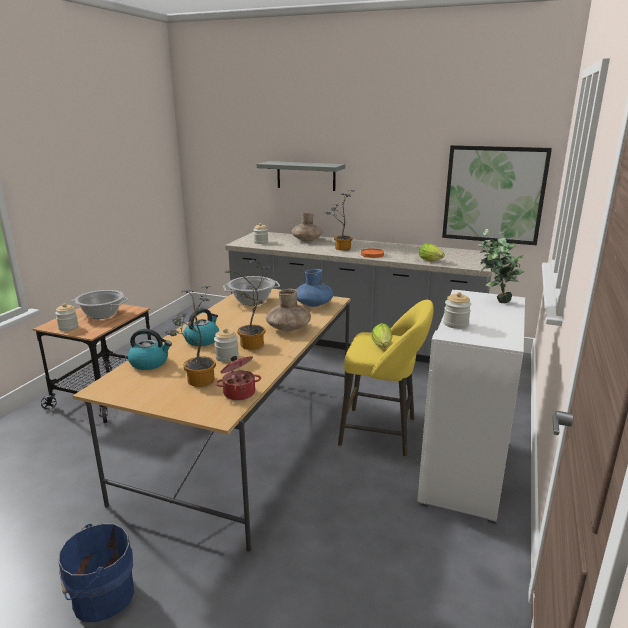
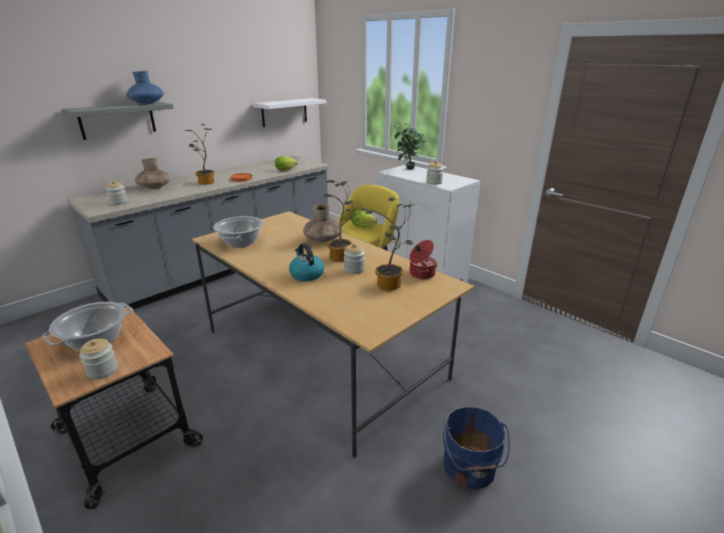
camera: 65 degrees left, 5 degrees up
(150, 363) = (332, 303): kettle -> none
(313, 304) = (285, 223): blue vase -> blue vase (147, 103)
(493, 195) = (284, 112): picture -> white shelf

